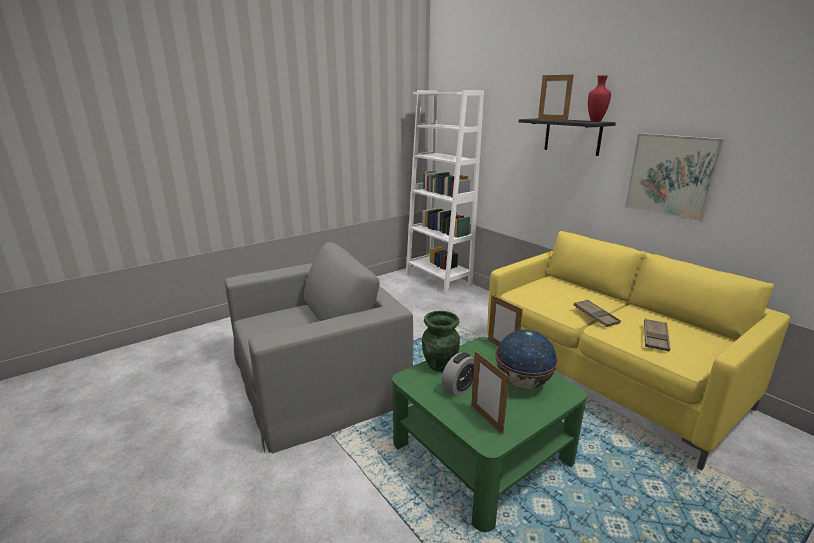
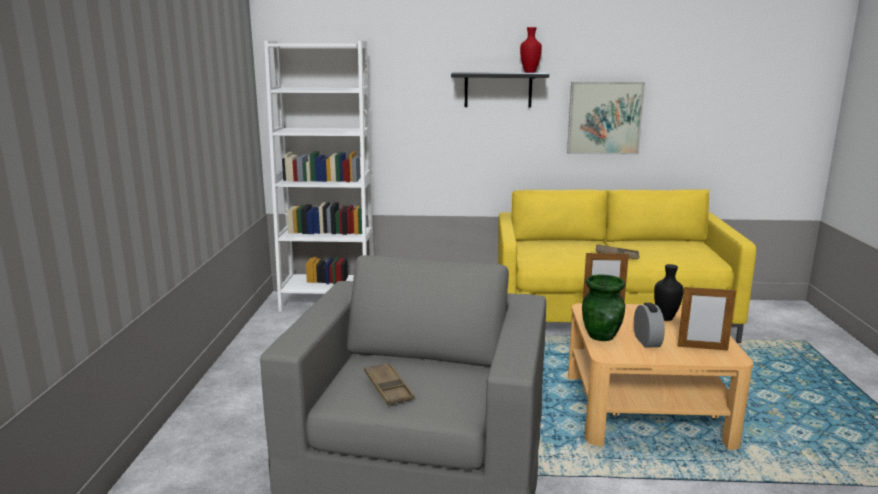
camera: 50 degrees left, 5 degrees down
(482, 452) = (646, 408): green coffee table -> beige coffee table
(522, 383) = (665, 319): globe -> black vase
(552, 120) = (487, 73): picture frame -> none
(655, 338) = (673, 254): brown tray -> brown tray (388, 388)

